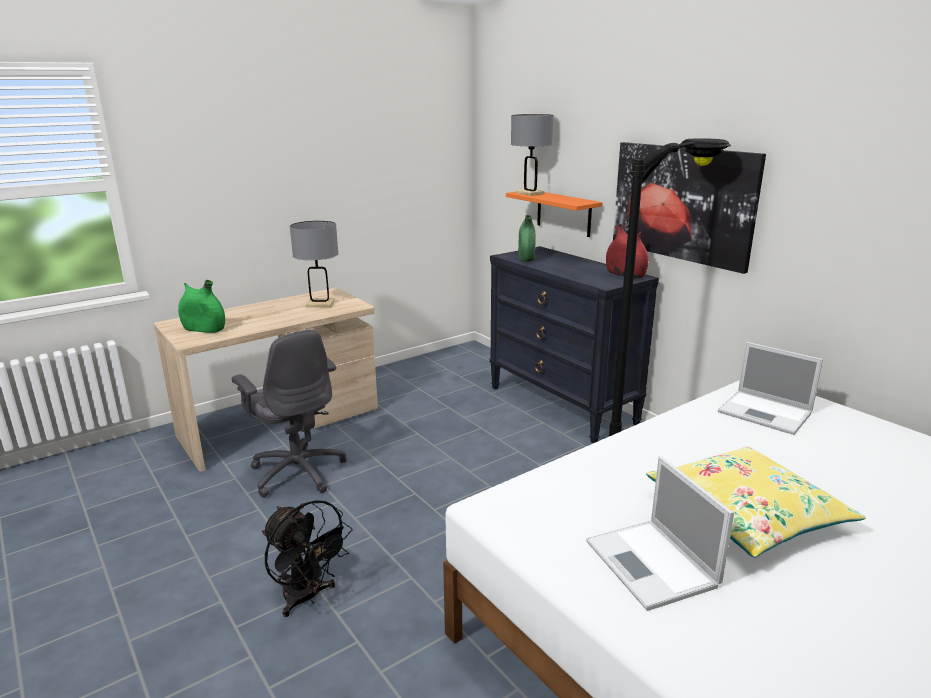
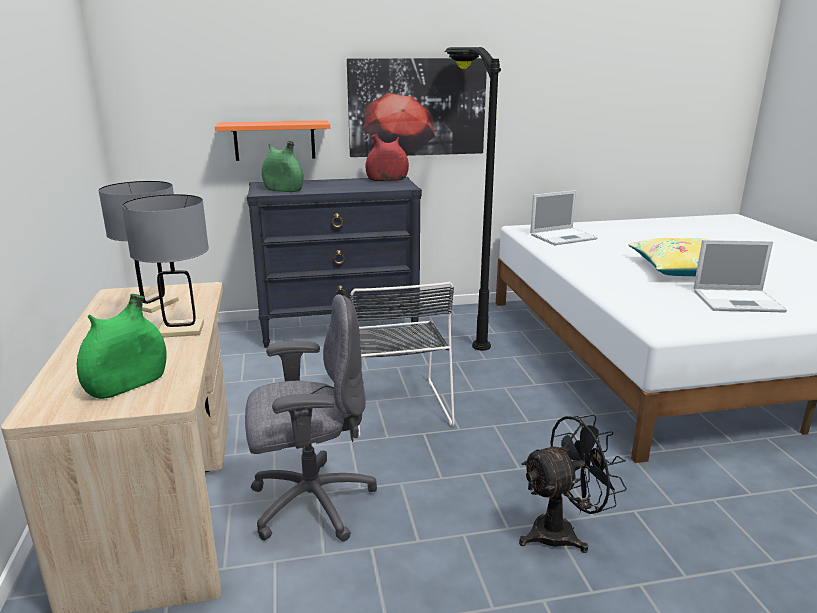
camera: 65 degrees left, 0 degrees up
(450, 468) = (396, 405): none -> black chair
(530, 193) = (239, 123): grey table lamp -> grey table lamp (181, 330)

